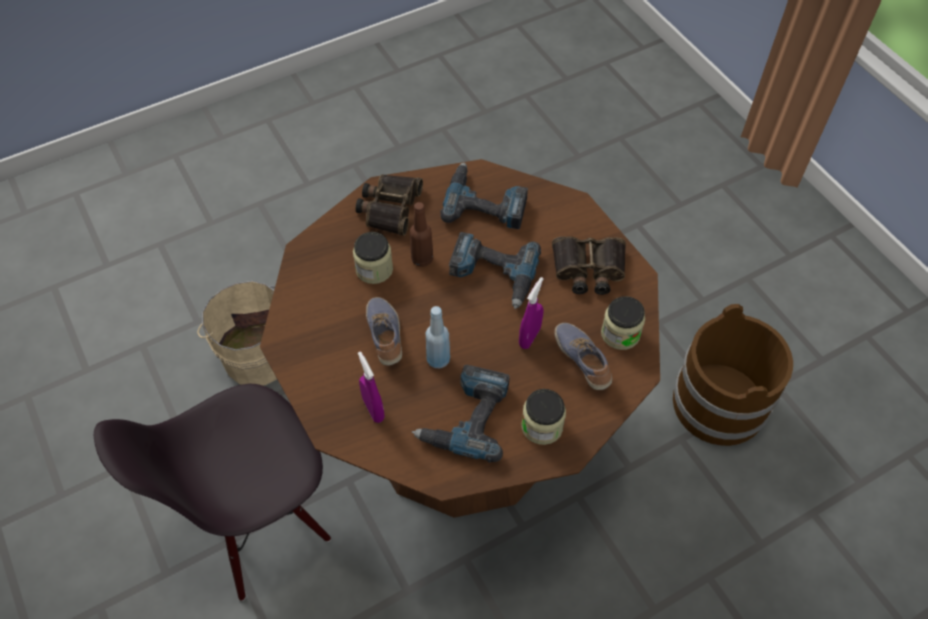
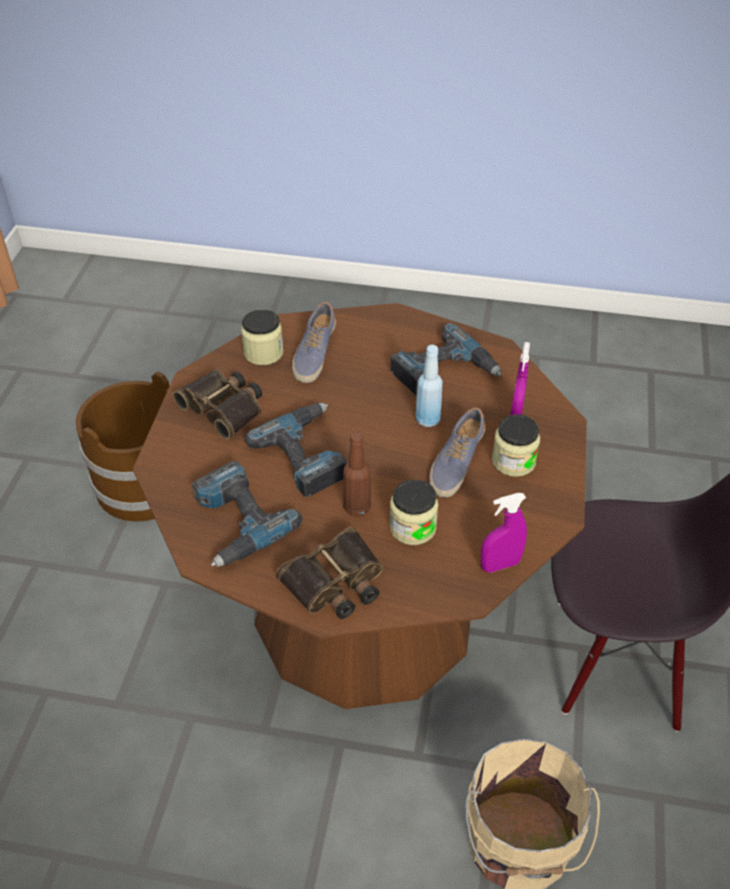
camera: 140 degrees left, 10 degrees down
(529, 337) = (335, 391): purple spray bottle -> purple spray bottle (500, 565)
(542, 426) = (394, 336): jar -> jar (513, 461)

